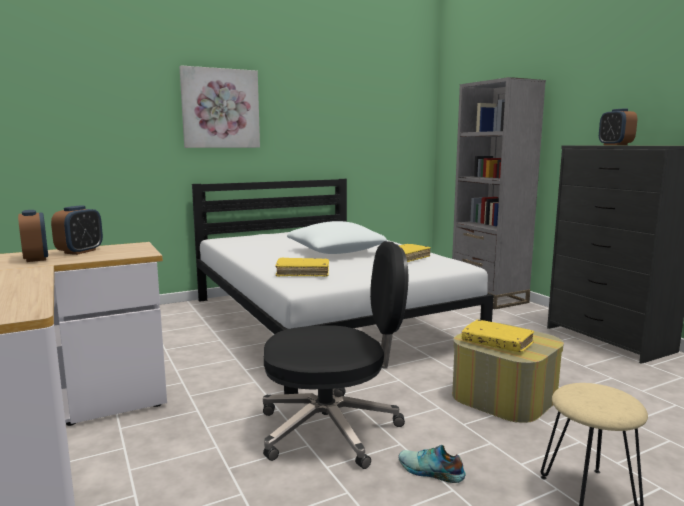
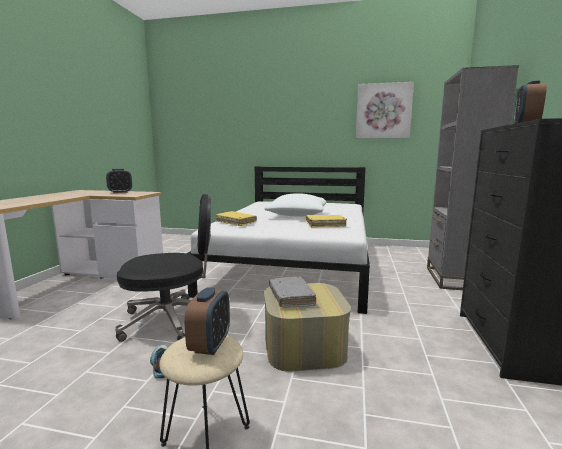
camera: 40 degrees right, 0 degrees up
(36, 258) = (97, 193): alarm clock -> alarm clock (210, 345)
(220, 108) = (275, 118): picture -> picture (383, 111)
(332, 429) = (171, 320): black office chair -> black office chair turned 45 degrees counterclockwise
(497, 343) = (291, 297): yellow book -> grey book

